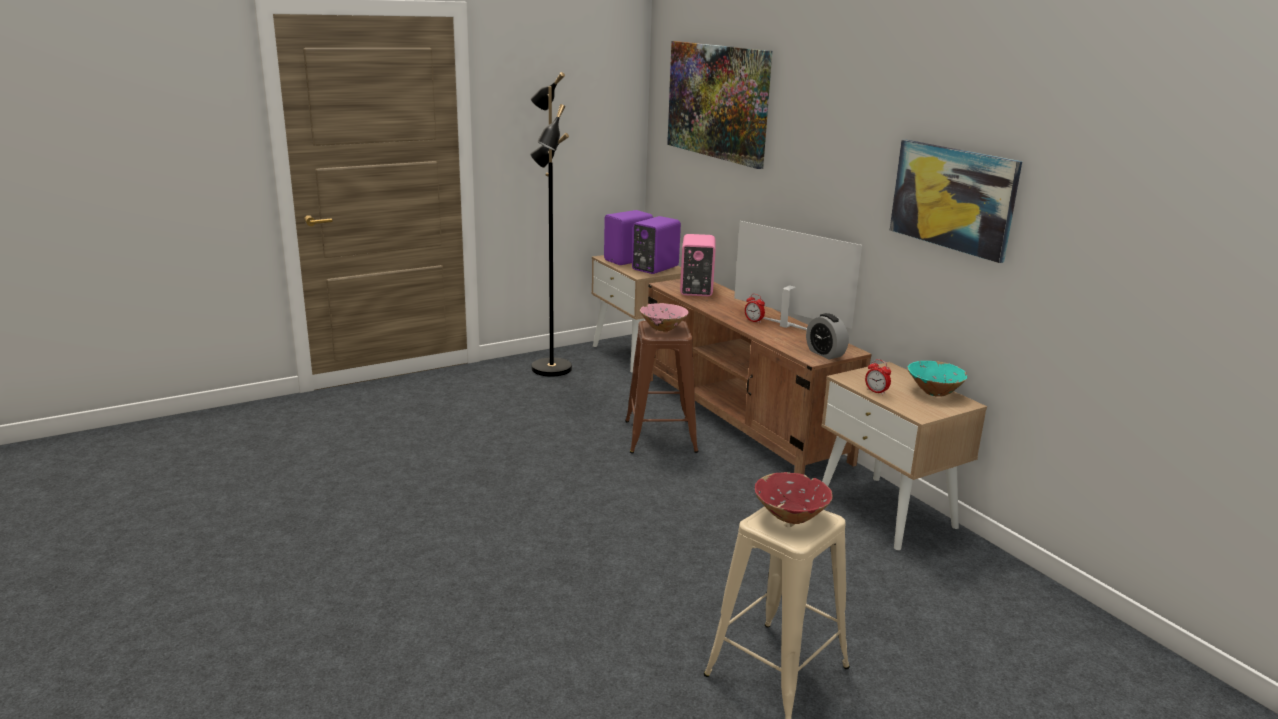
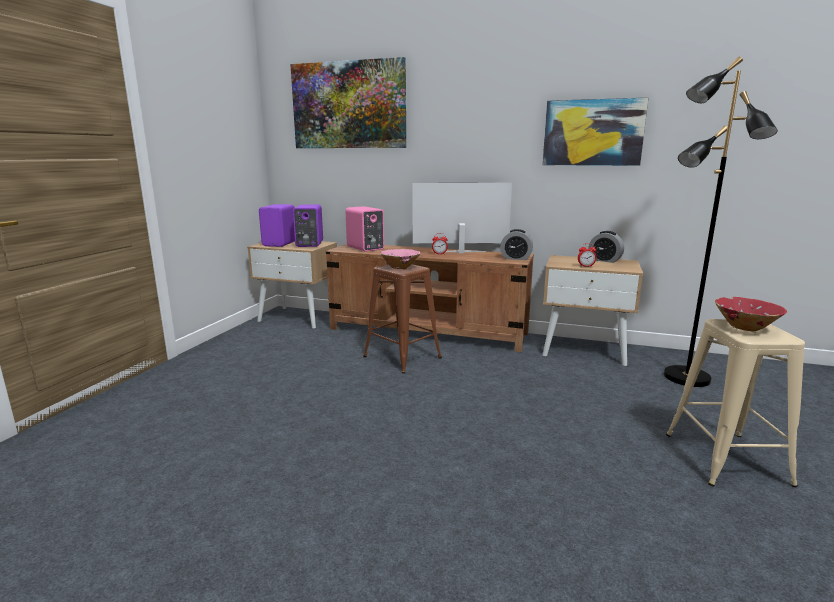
camera: 40 degrees left, 5 degrees down
(550, 368) = (249, 343): black floor lamp -> black floor lamp (686, 378)
(934, 392) = (604, 260): turquoise bowl -> alarm clock

